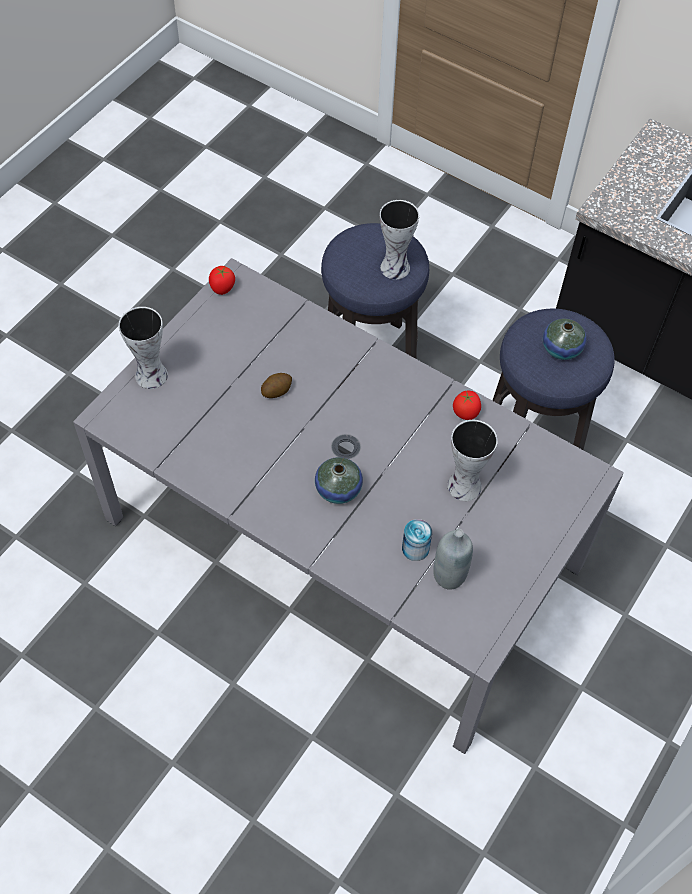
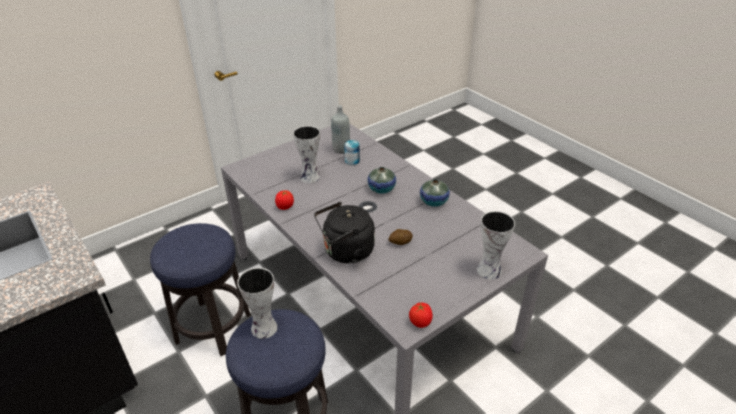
camera: 160 degrees left, 20 degrees down
(342, 357) = (346, 252): none -> black kettle
(561, 349) = (190, 243): vase -> vase (433, 201)

